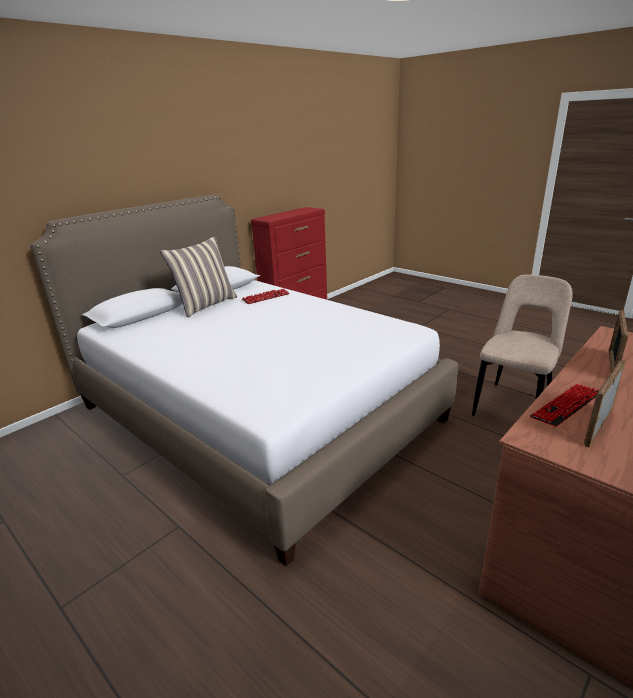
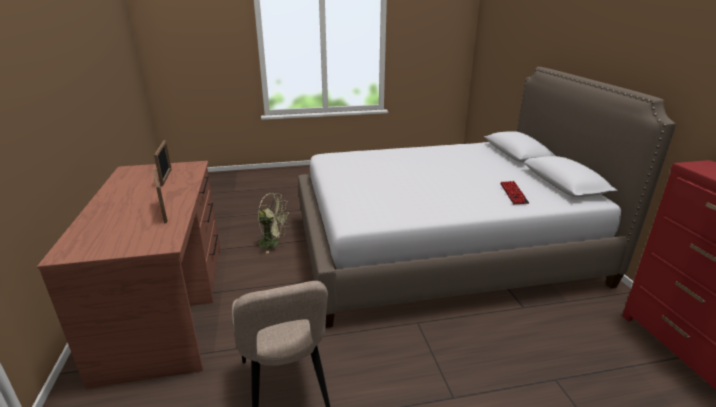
camera: 125 degrees right, 0 degrees up
(206, 305) = (517, 171): pillow -> none
(388, 546) = (273, 243): none -> green fan
(566, 406) = (185, 180): keyboard -> none

